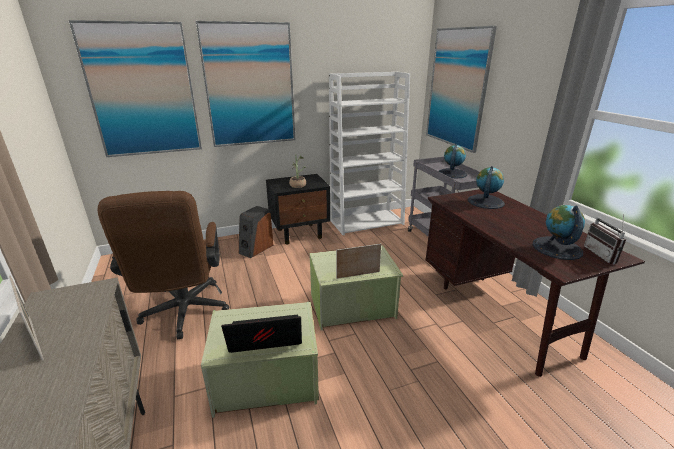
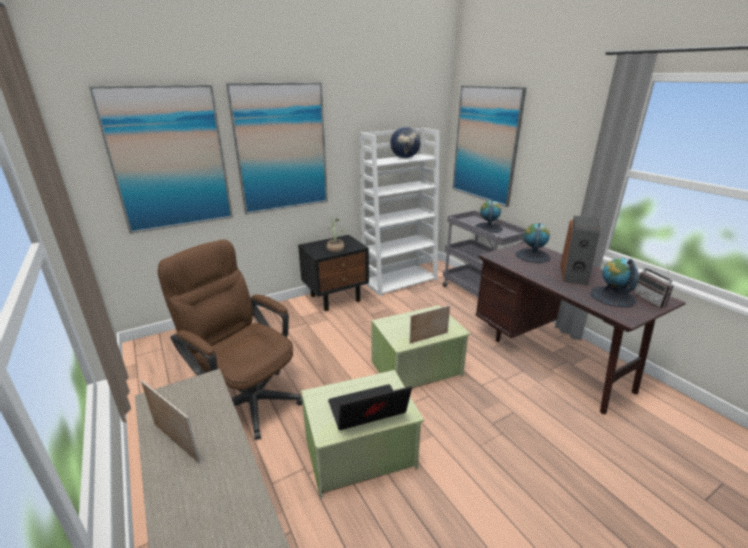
camera: 10 degrees left, 0 degrees up
(184, 314) = (247, 397): brown office chair -> brown office chair turned 150 degrees clockwise
(256, 249) = (295, 318): speaker -> speaker (574, 274)
(374, 100) = (405, 158): none -> globe

